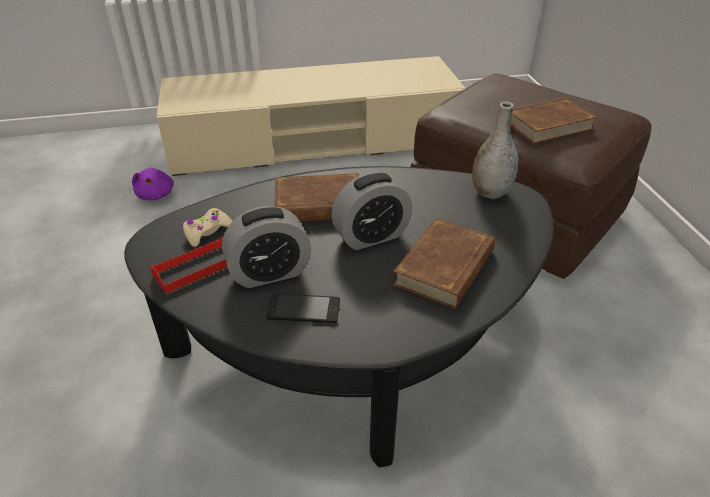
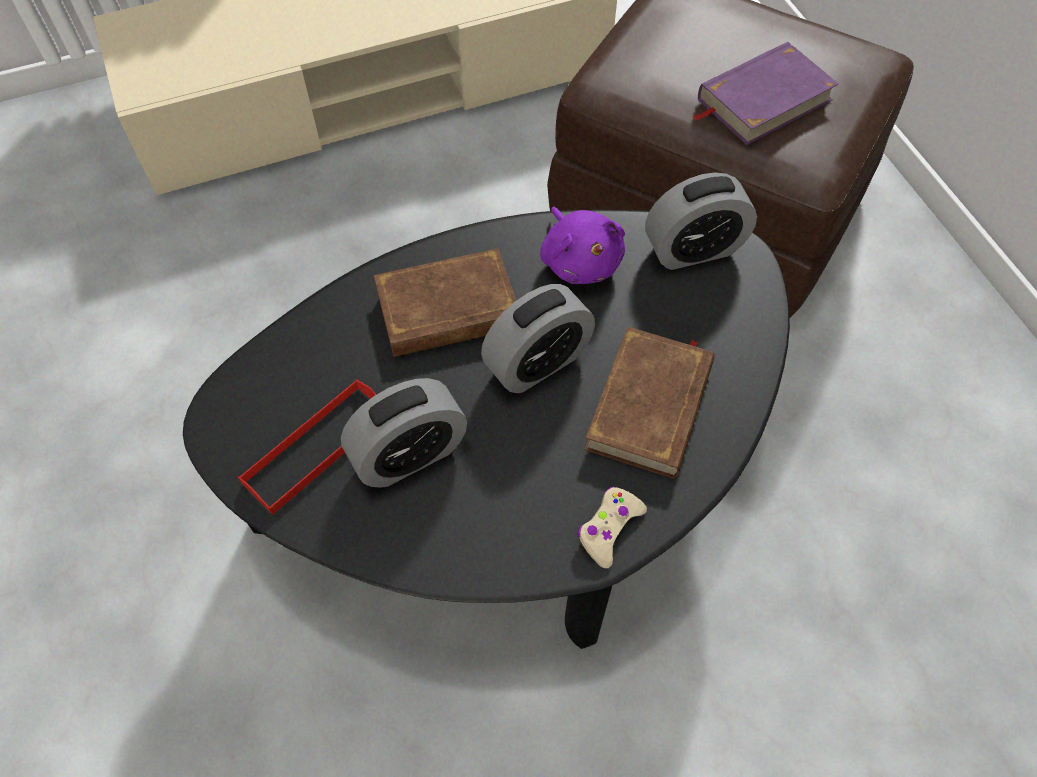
camera: 10 degrees left, 20 degrees up
(156, 195) = (145, 238): purple plush toy -> purple plush toy (580, 260)
(207, 232) = (296, 389): beige game controller -> beige game controller (609, 528)
(304, 309) = (473, 511): phone -> none
(490, 192) = (693, 249): grey vase -> alarm clock
(547, 125) = (763, 99): brown book -> purple book

